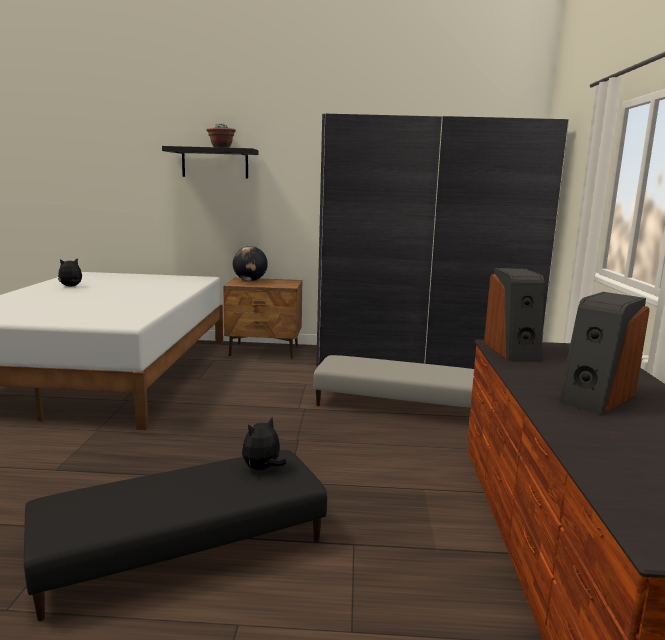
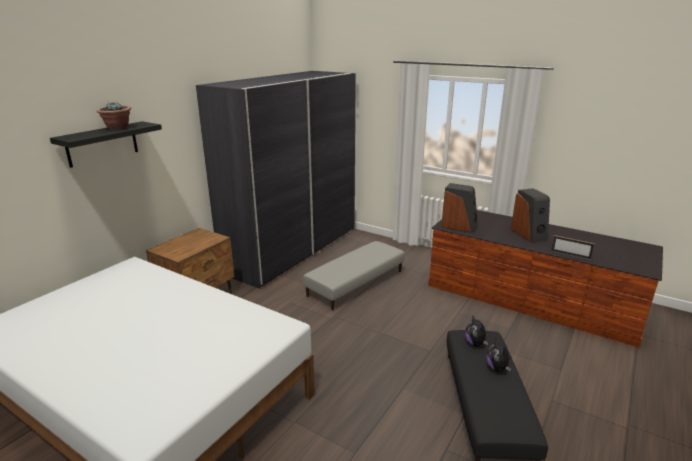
camera: 60 degrees left, 10 degrees up
(71, 286) = (68, 343): plush toy -> plush toy (497, 368)
(250, 280) = (172, 247): globe -> none
(565, 438) = (570, 255): none -> picture frame

